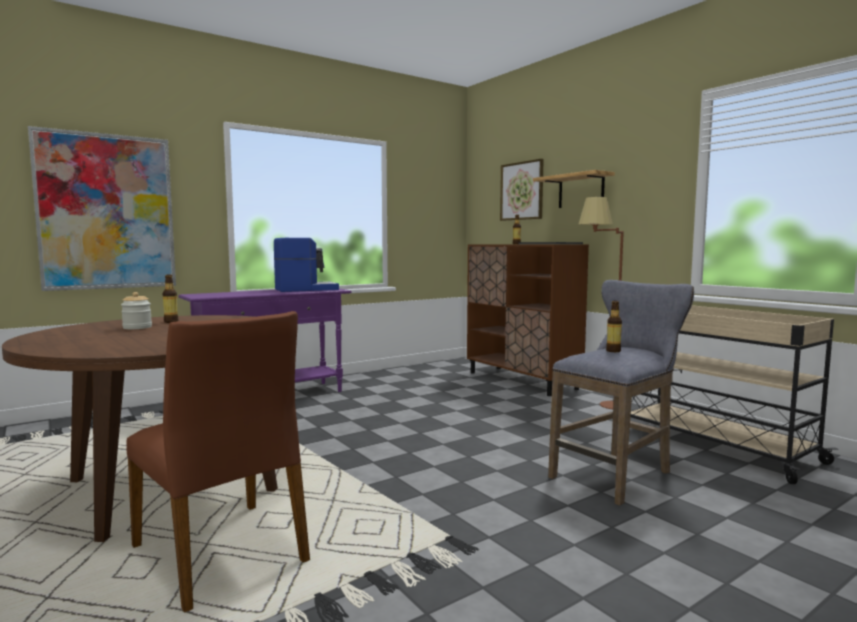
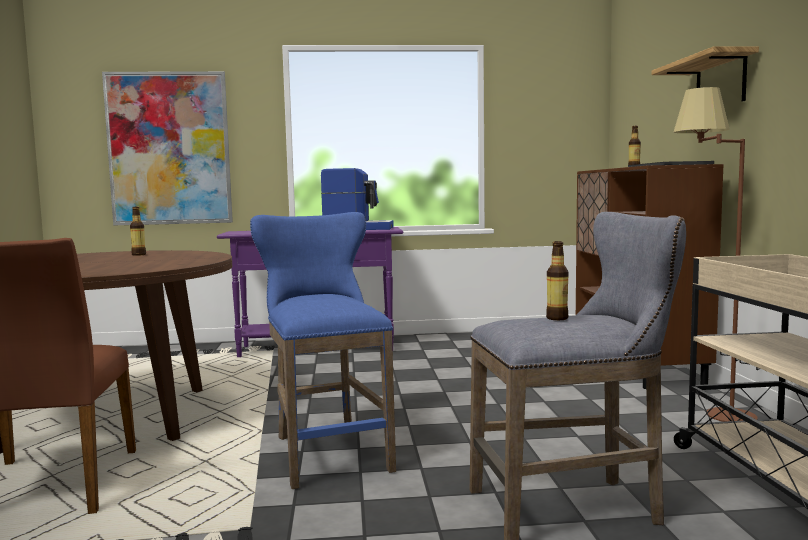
camera: 30 degrees right, 0 degrees up
(137, 327) = (95, 258): jar -> none
(415, 472) = (327, 451): none -> blue stool
(522, 191) = (659, 92): picture -> none

